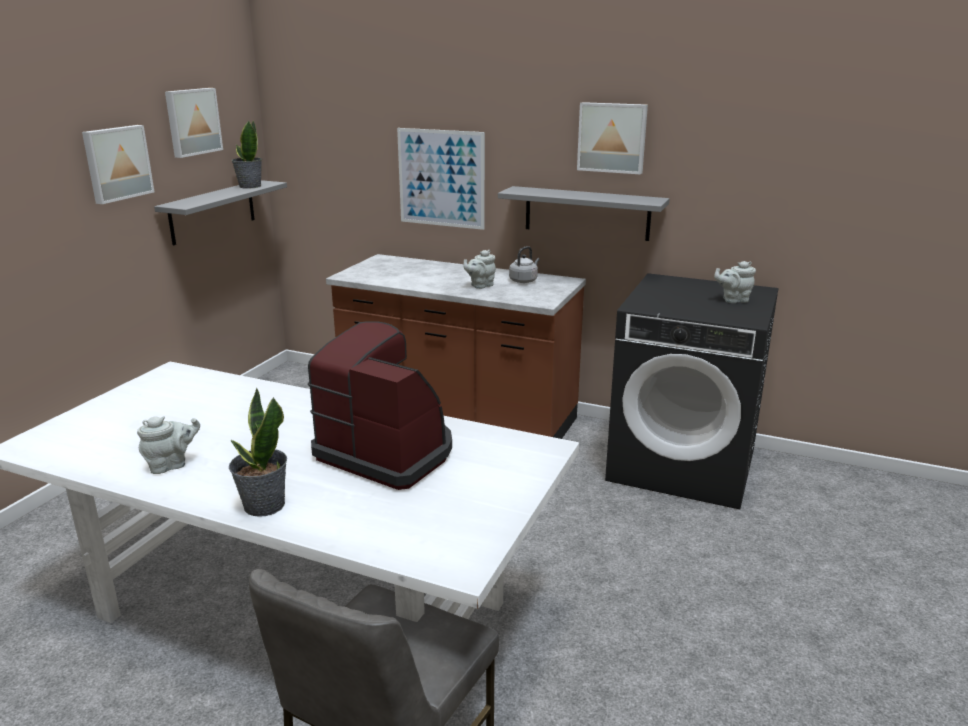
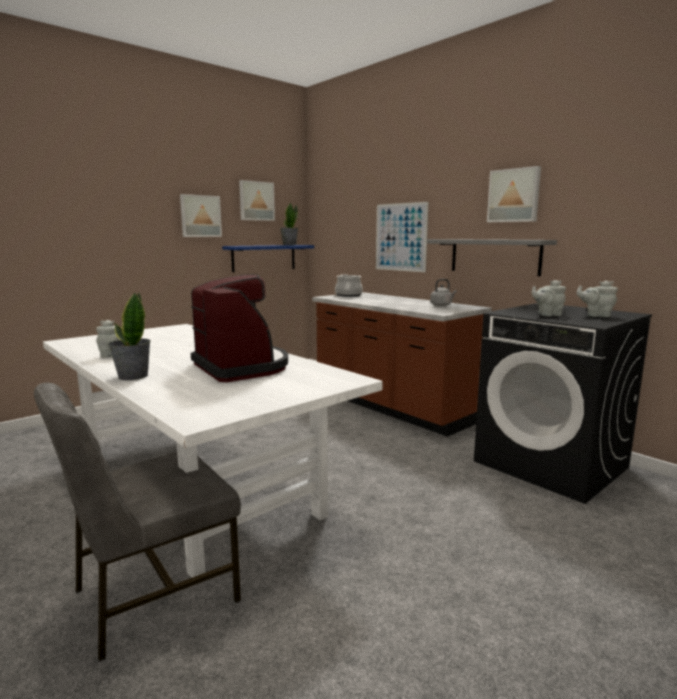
camera: 25 degrees right, 10 degrees down
(213, 212) = (264, 258): grey shelf -> blue shelf
(373, 267) = (348, 295): none -> cooking pot
(480, 285) = (406, 305): grey teapot -> grey teapot (547, 315)

